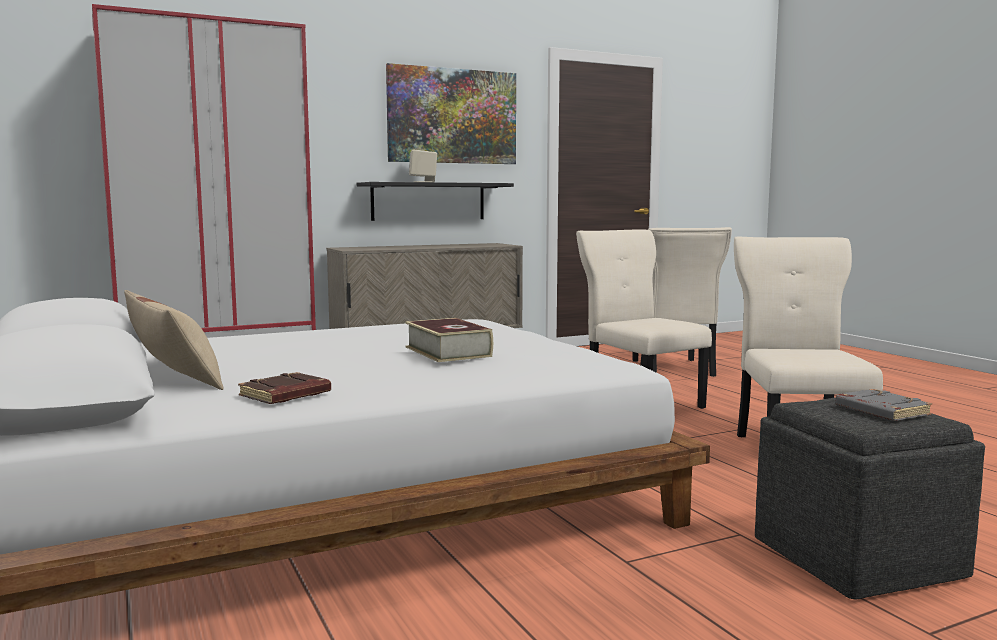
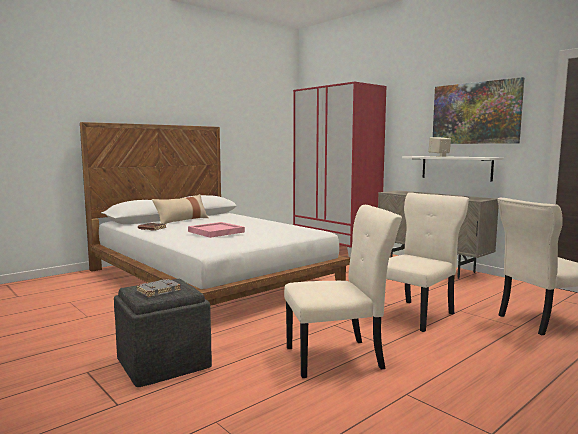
camera: 75 degrees right, 0 degrees up
(428, 201) = (456, 168): black shelf -> white shelf
(448, 351) = (215, 232): book -> pink tray

